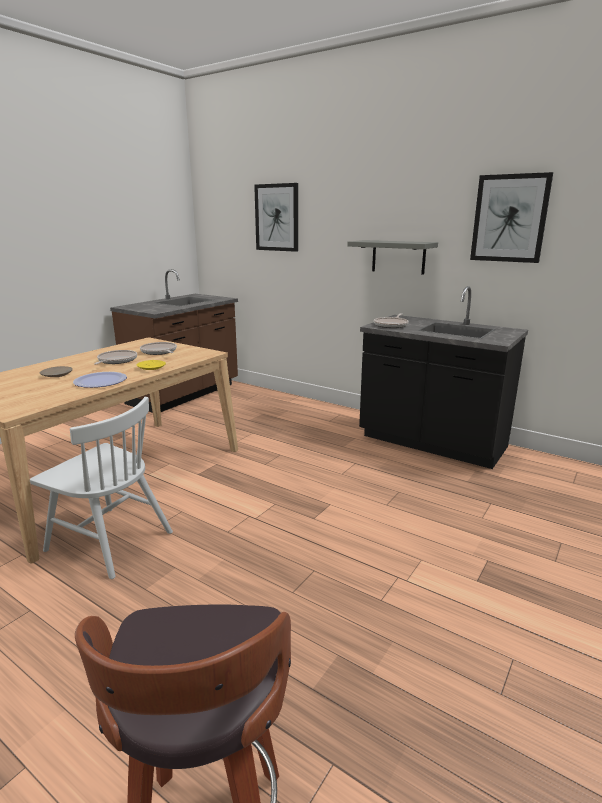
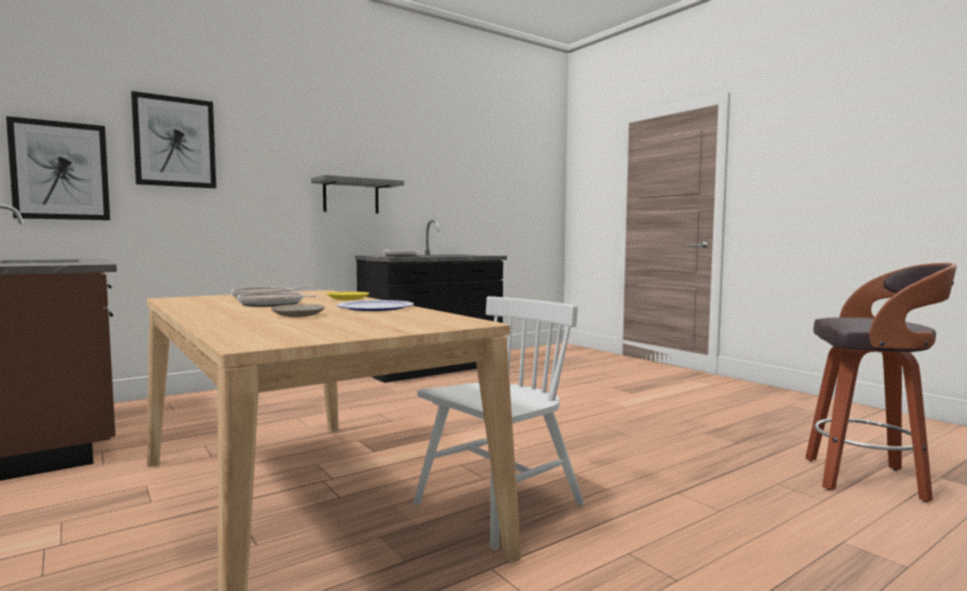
camera: 70 degrees left, 15 degrees down
(509, 218) = (440, 167): picture -> picture (60, 171)

